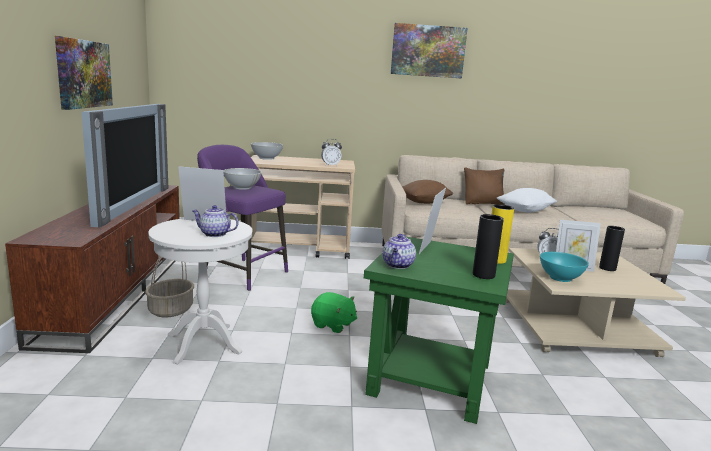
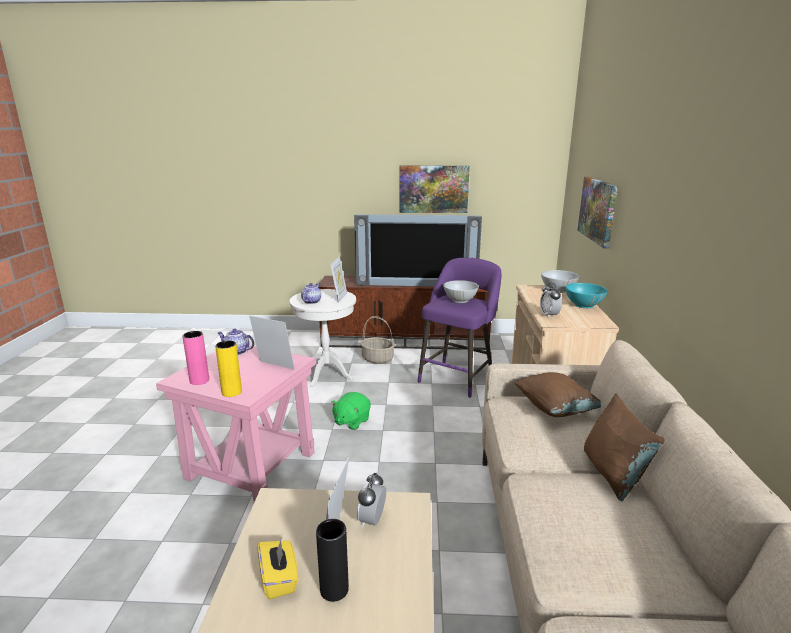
camera: 95 degrees right, 5 degrees up
(428, 51) = (714, 172): picture -> picture (598, 210)
(431, 379) = (250, 465): green side table -> pink side table
(483, 275) = (199, 380): black vase -> pink vase
(525, 211) = (579, 518): white pillow -> none
(560, 278) = (298, 508): turquoise bowl -> turquoise bowl (583, 305)
(619, 280) = (279, 579): none -> yellow tissue box

